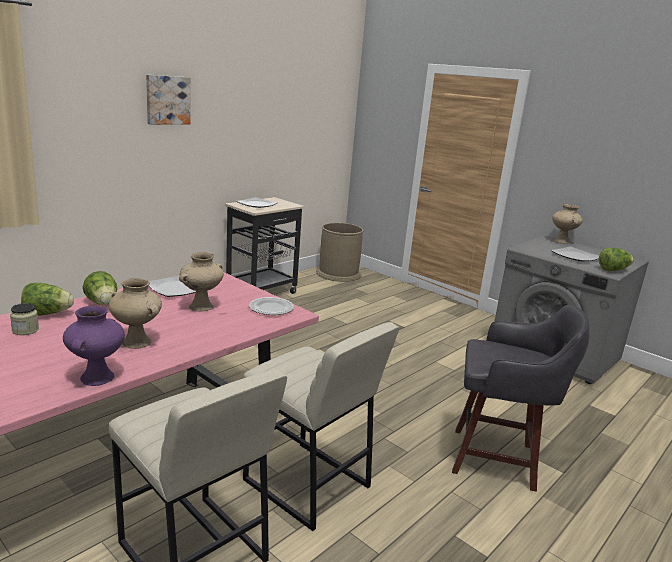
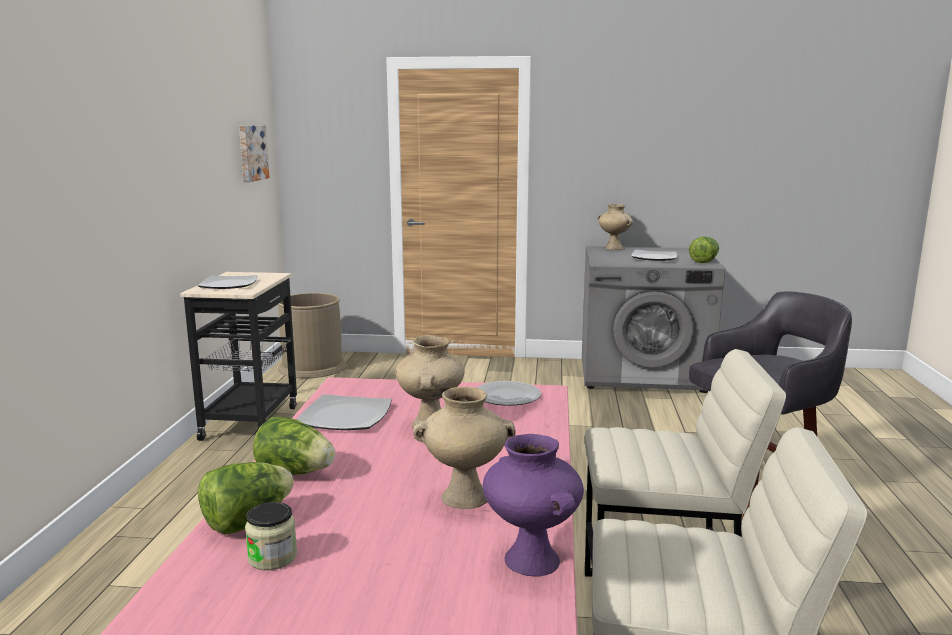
camera: 35 degrees left, 5 degrees down
(167, 100) = (90, 128): picture -> picture (251, 153)

